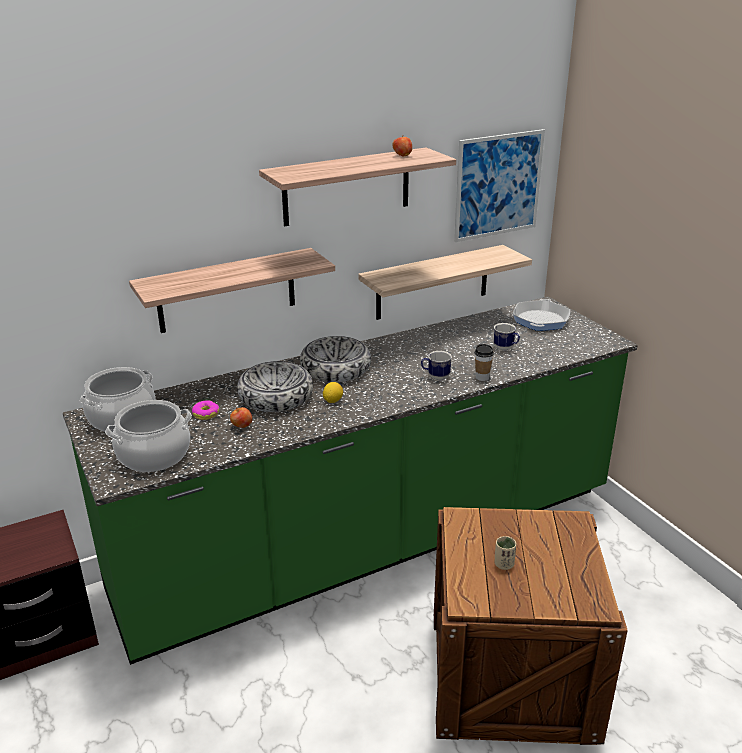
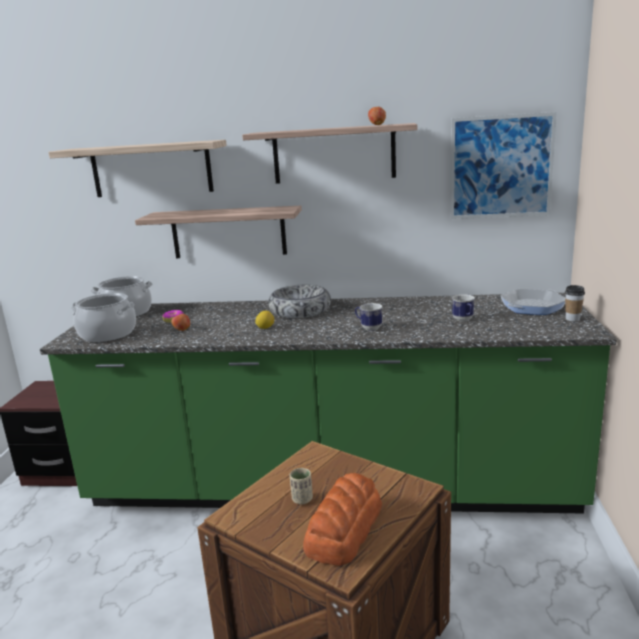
camera: 35 degrees right, 10 degrees down
(275, 397) = (232, 318): bowl -> none
(432, 282) = (427, 256): shelf -> shelf (151, 169)
(482, 377) = (408, 335): cup -> cup (572, 319)
(563, 576) = (343, 529): none -> bread

